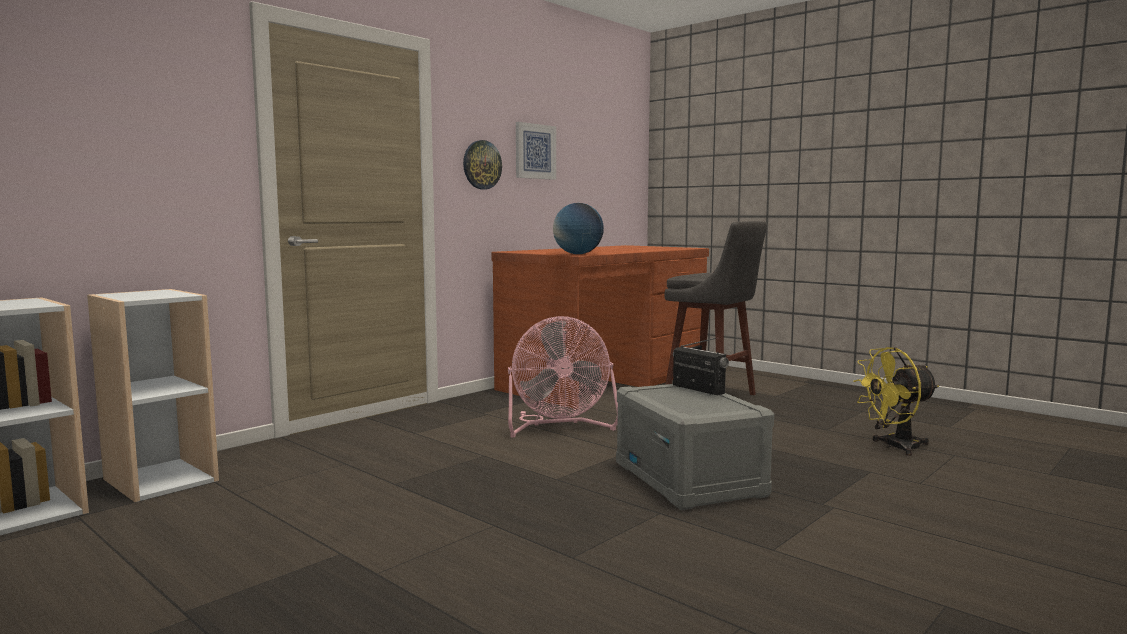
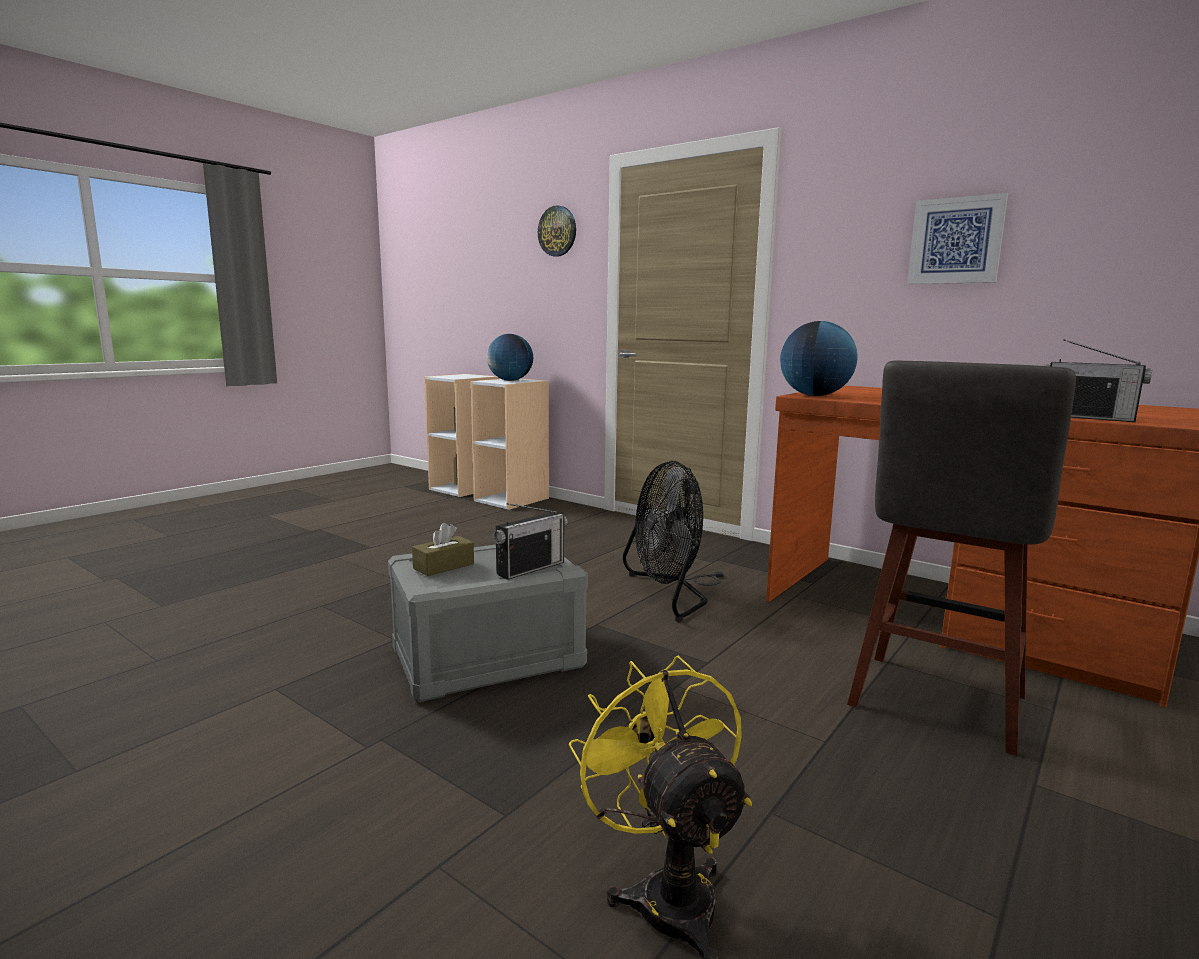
camera: 85 degrees right, 5 degrees up
(146, 294) = (510, 380): none -> globe
(481, 165) = (845, 271): wall clock -> wall clock (557, 231)
(555, 427) = (674, 592): pink fan -> black fan
(673, 249) = (1087, 418): none -> radio
(702, 407) = (444, 566): none -> brown tissue box

